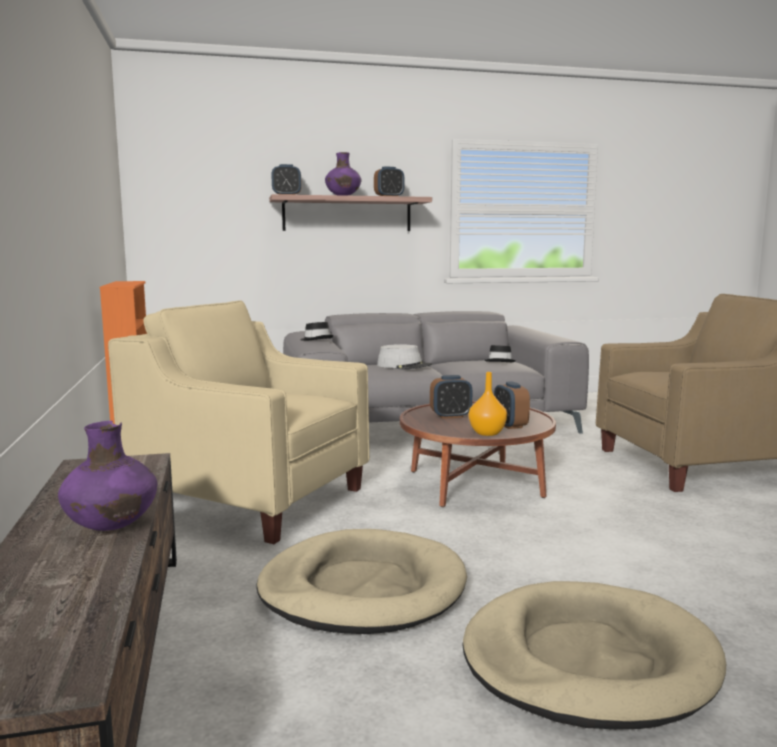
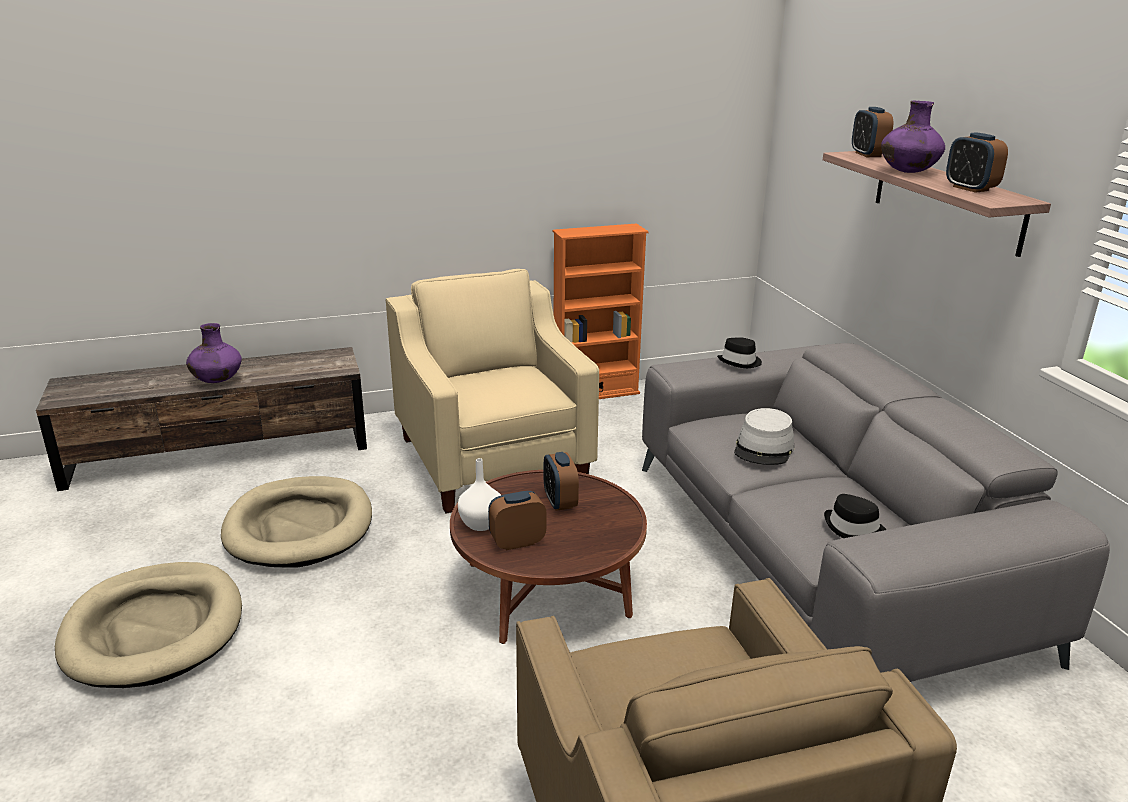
camera: 85 degrees right, 15 degrees up
(251, 499) = (492, 460): beige armchair -> beige armchair turned 45 degrees counterclockwise
(488, 433) = (480, 525): orange vase -> white vase

